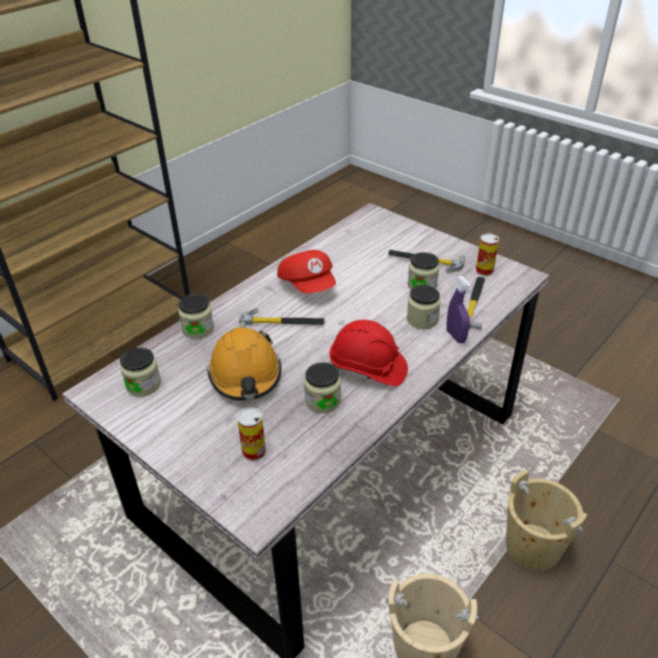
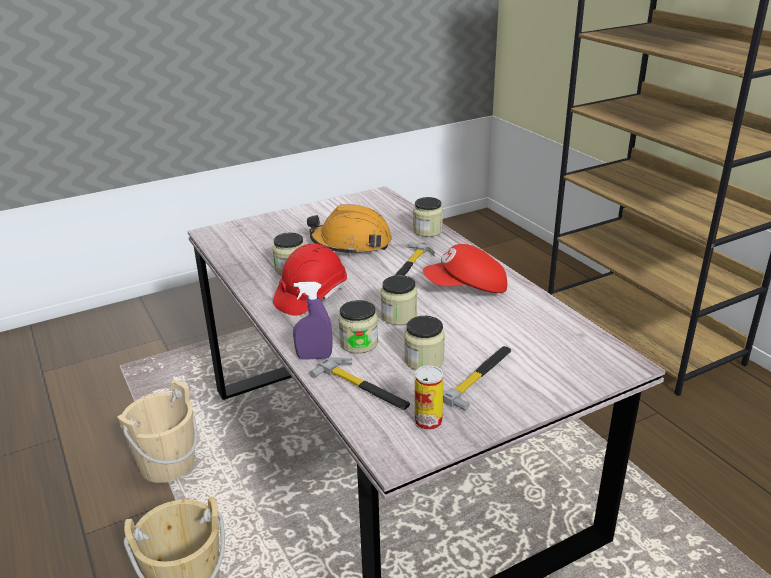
camera: 110 degrees right, 10 degrees down
(143, 385) = (372, 208): jar -> jar (399, 316)
(254, 451) = (266, 238): can -> none

